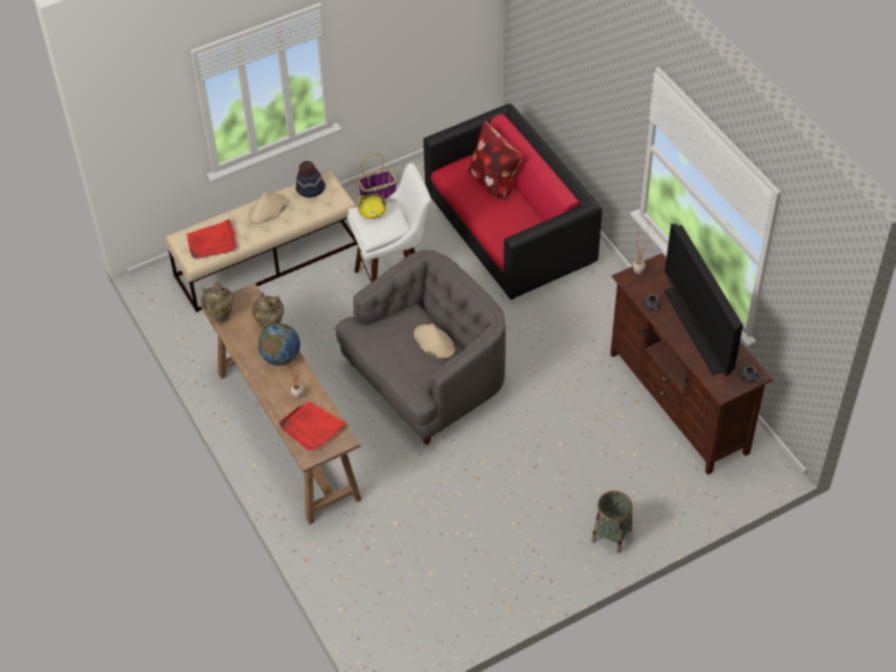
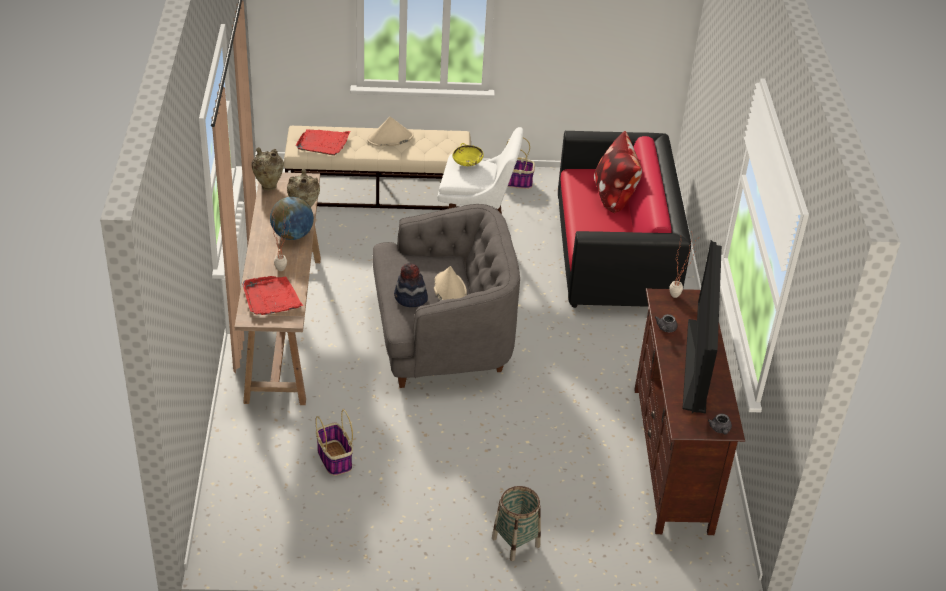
camera: 25 degrees right, 10 degrees down
(310, 189) = (439, 137): hat -> hat (410, 298)
(421, 536) = (334, 458): none -> basket

